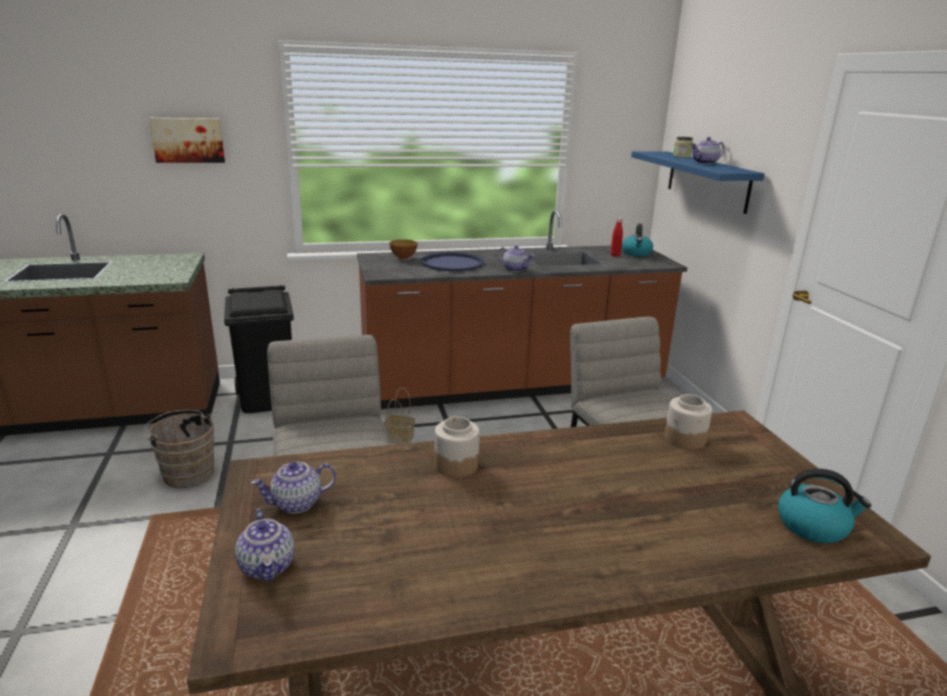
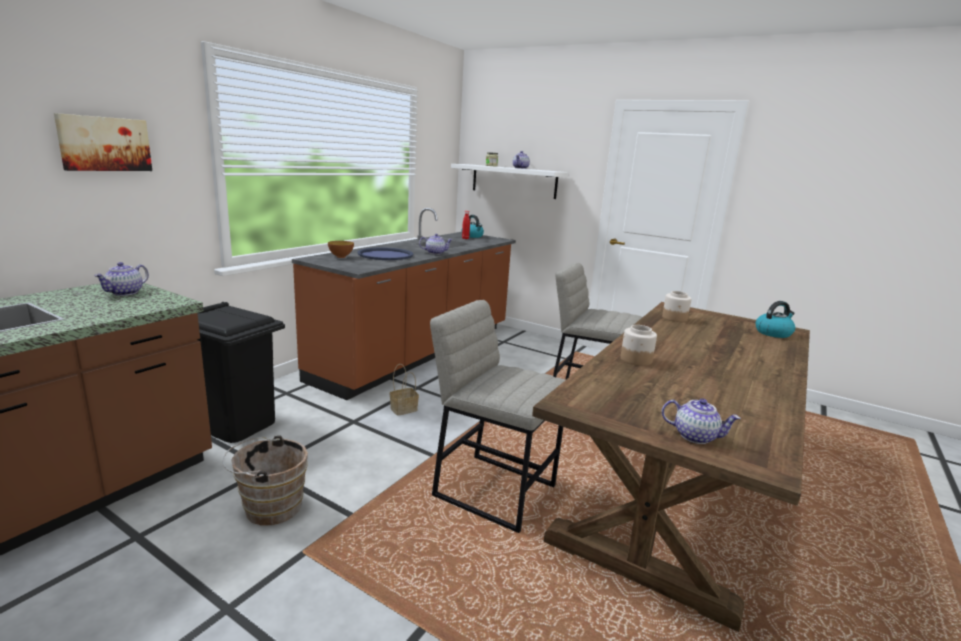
camera: 45 degrees left, 5 degrees down
(296, 504) = (627, 407): teapot -> teapot (125, 293)
(707, 180) = (513, 181): blue shelf -> white shelf

